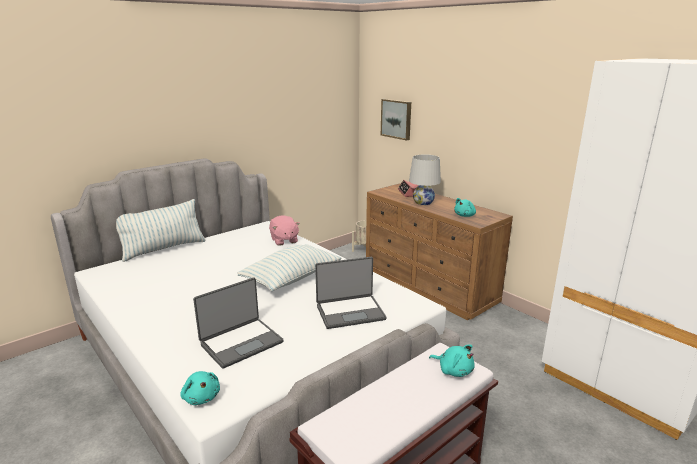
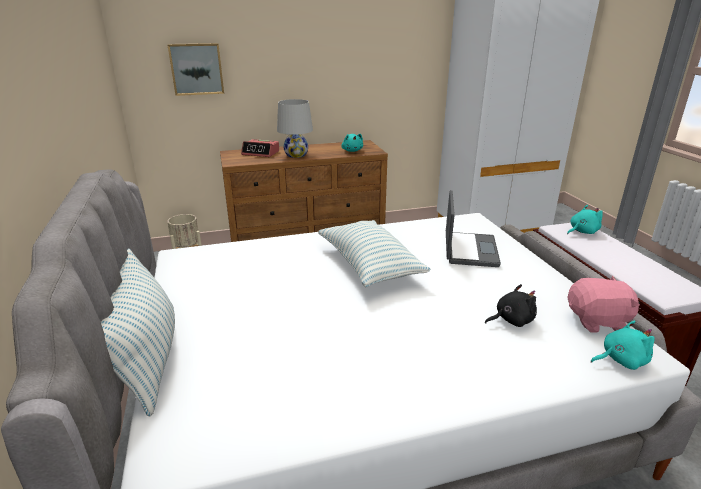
camera: 65 degrees left, 5 degrees up
(241, 342) = (511, 320): laptop -> black plush toy
(284, 240) = (250, 251): pink plush toy -> pink plush toy (598, 321)

